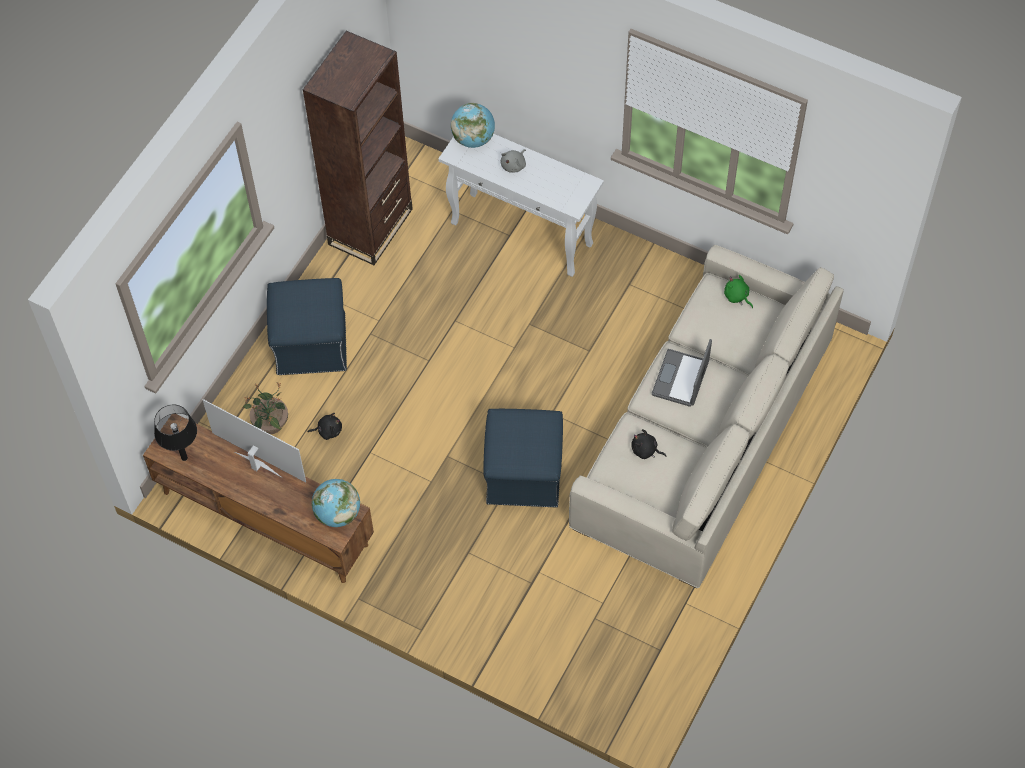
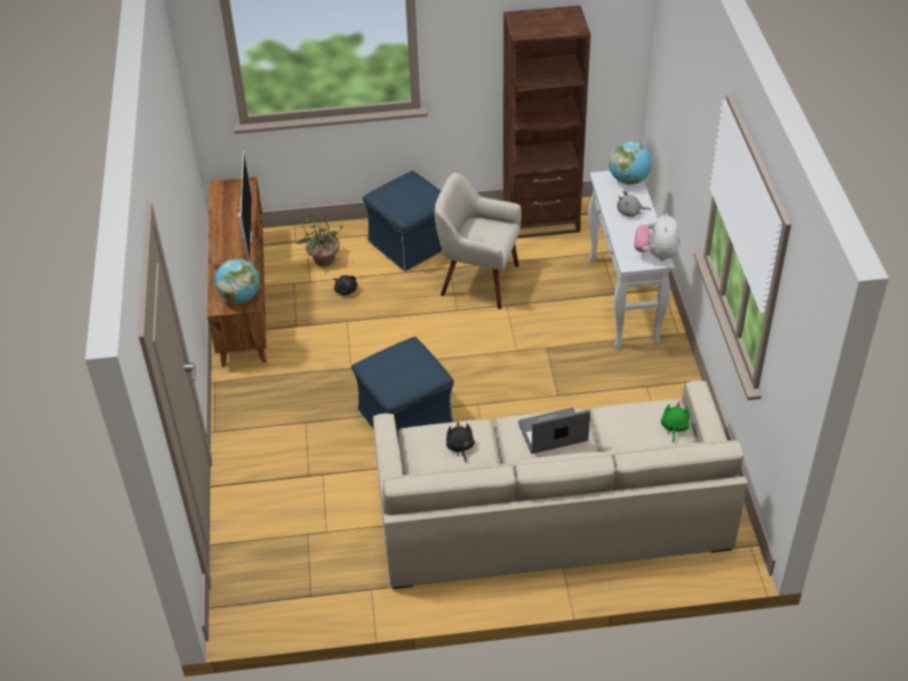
camera: 55 degrees right, 15 degrees down
(184, 458) = (223, 200): black table lamp -> none
(406, 322) = (478, 280): none -> beige armchair
(579, 182) = (656, 254): none -> plush toy

